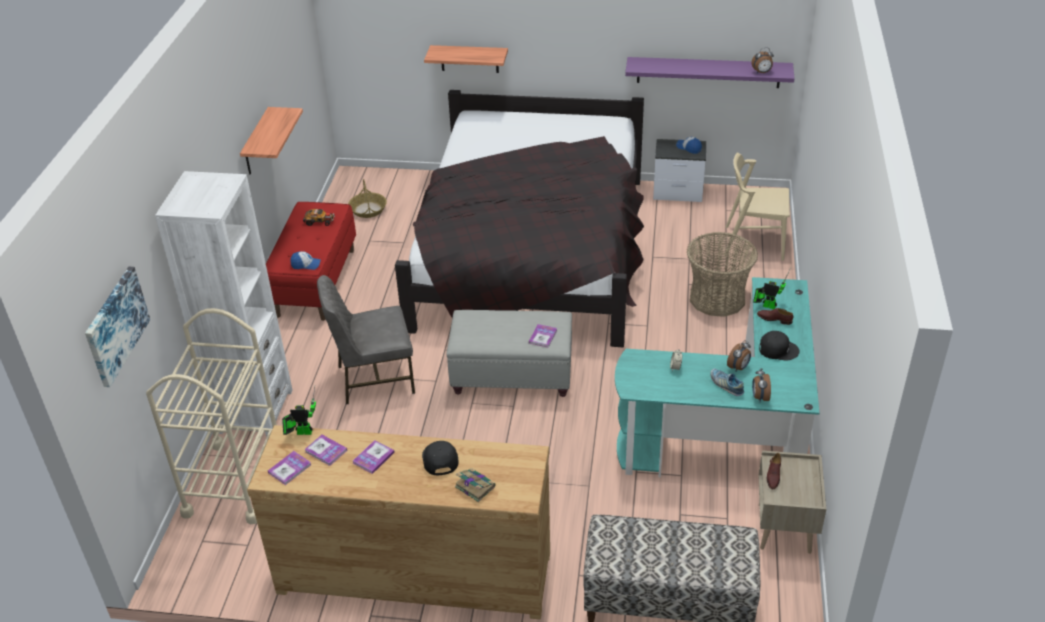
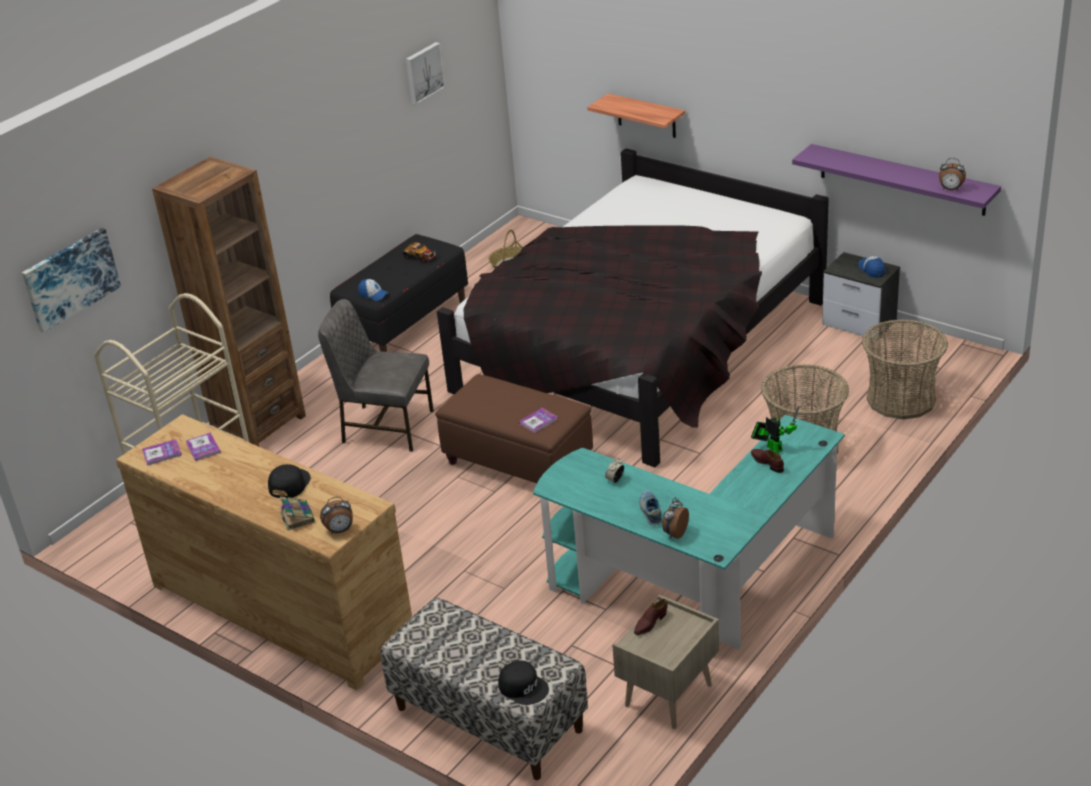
camera: 30 degrees right, 5 degrees down
(254, 411) = (259, 425): white bookcase -> brown bookcase
(256, 143) = (352, 155): shelf -> none
(283, 54) = (423, 72): none -> picture
(302, 432) = (198, 426): toy robot -> none
(315, 282) = (405, 322): red bench -> black bench
(373, 458) = (236, 465): book -> none
(511, 375) = (517, 461): grey ottoman -> brown ottoman
(738, 367) = (681, 499): alarm clock -> alarm clock (340, 531)
(753, 243) = (900, 399): beige chair -> basket
(778, 349) = (741, 493): black cap -> black cap (523, 687)

